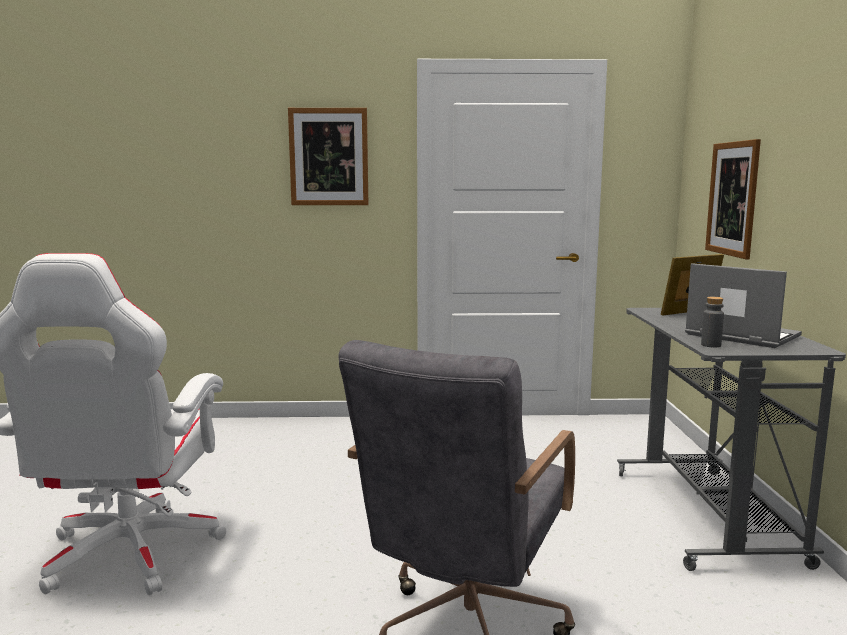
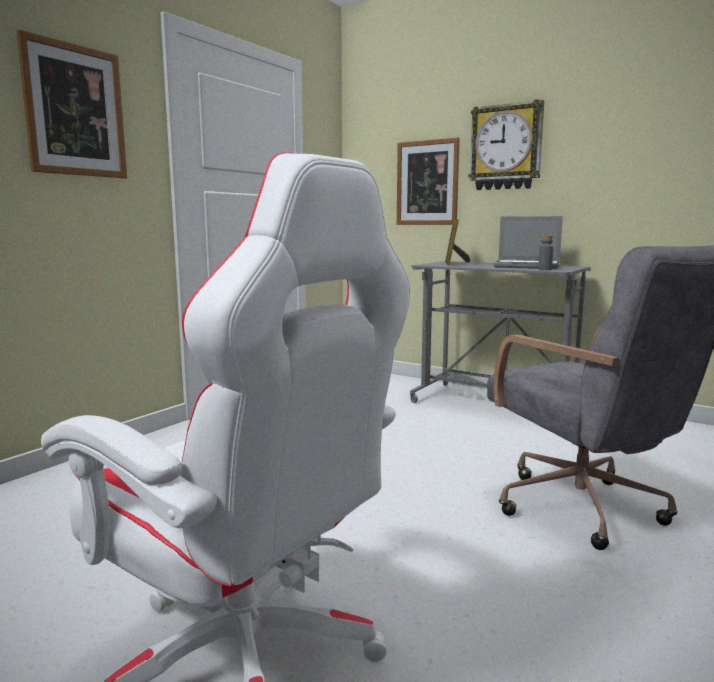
camera: 55 degrees left, 0 degrees up
(740, 336) = (528, 266): laptop -> laptop turned 150 degrees counterclockwise
(797, 155) = (506, 147): none -> wall clock

